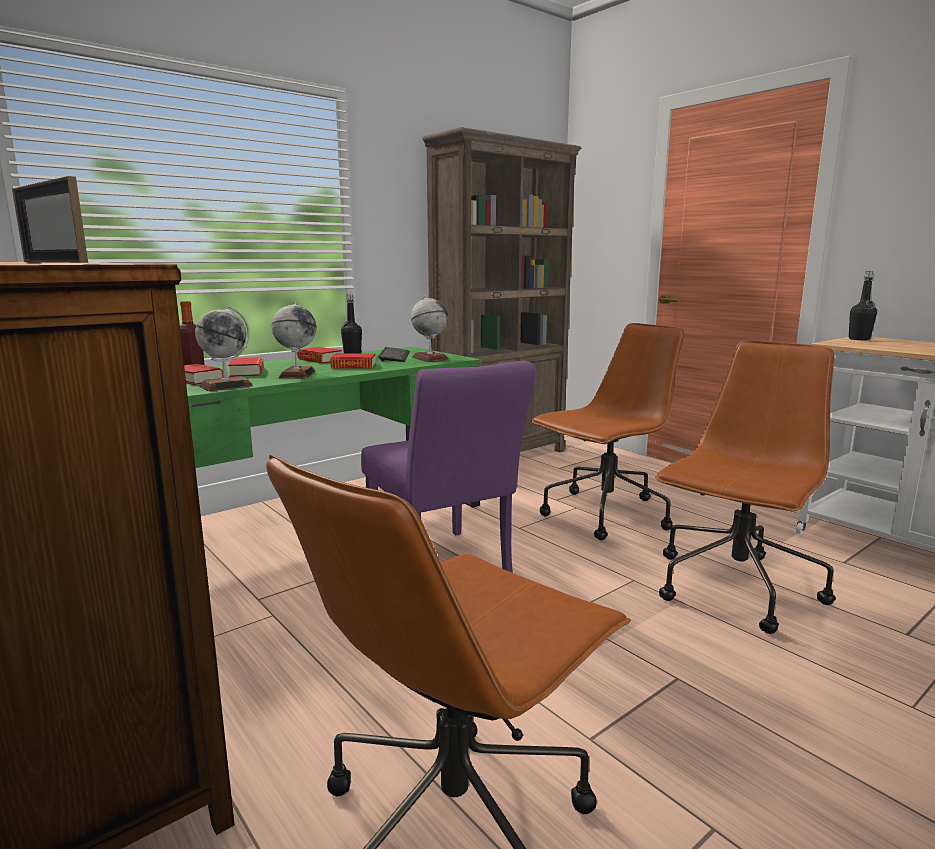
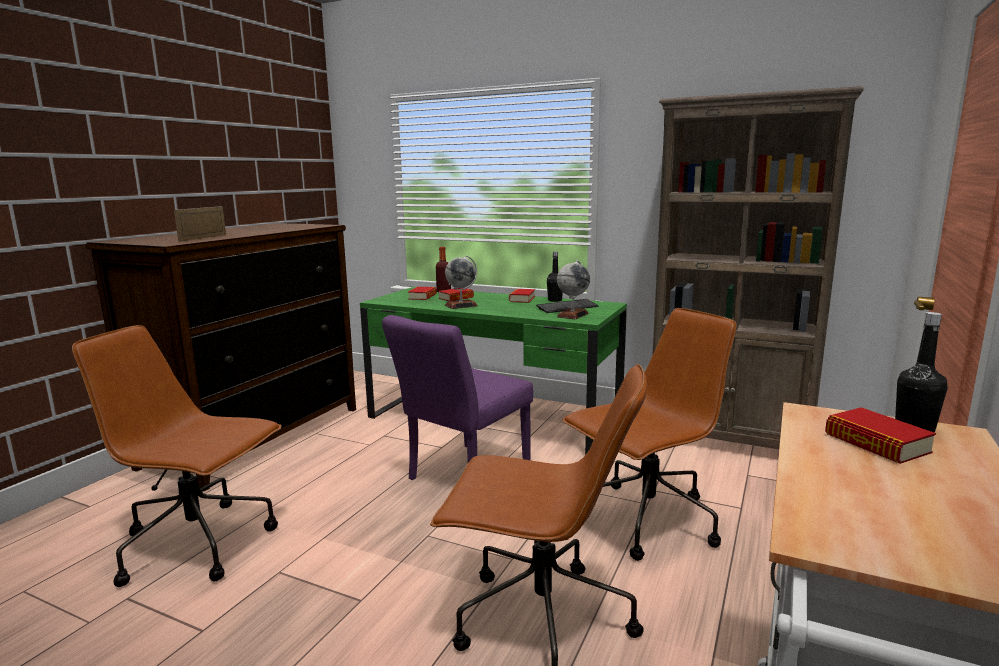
camera: 65 degrees right, 0 degrees up
(226, 386) = (410, 303): globe -> none
(353, 366) = (508, 308): book -> book (876, 443)
(604, 515) = (646, 522): brown office chair -> brown office chair turned 60 degrees counterclockwise

